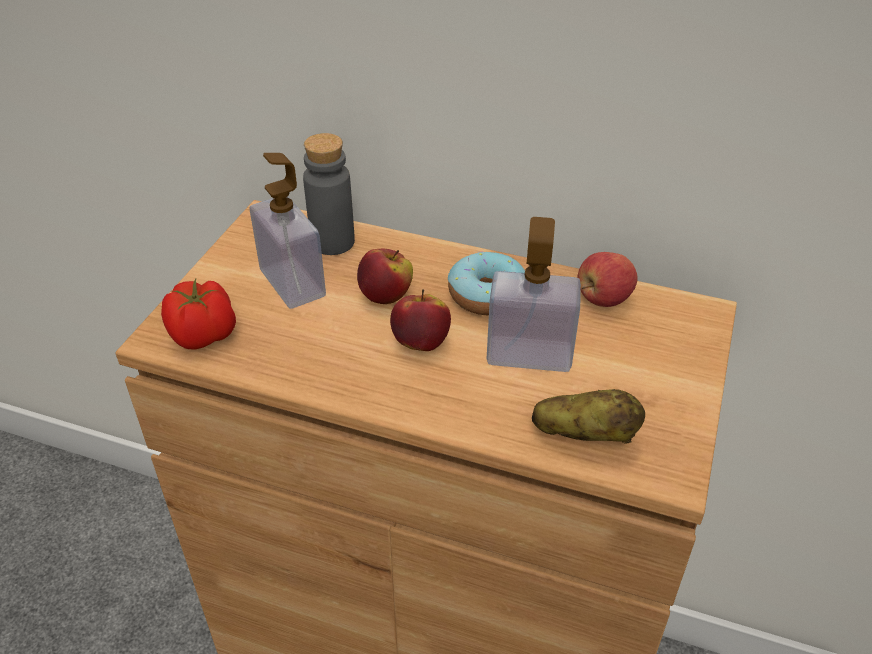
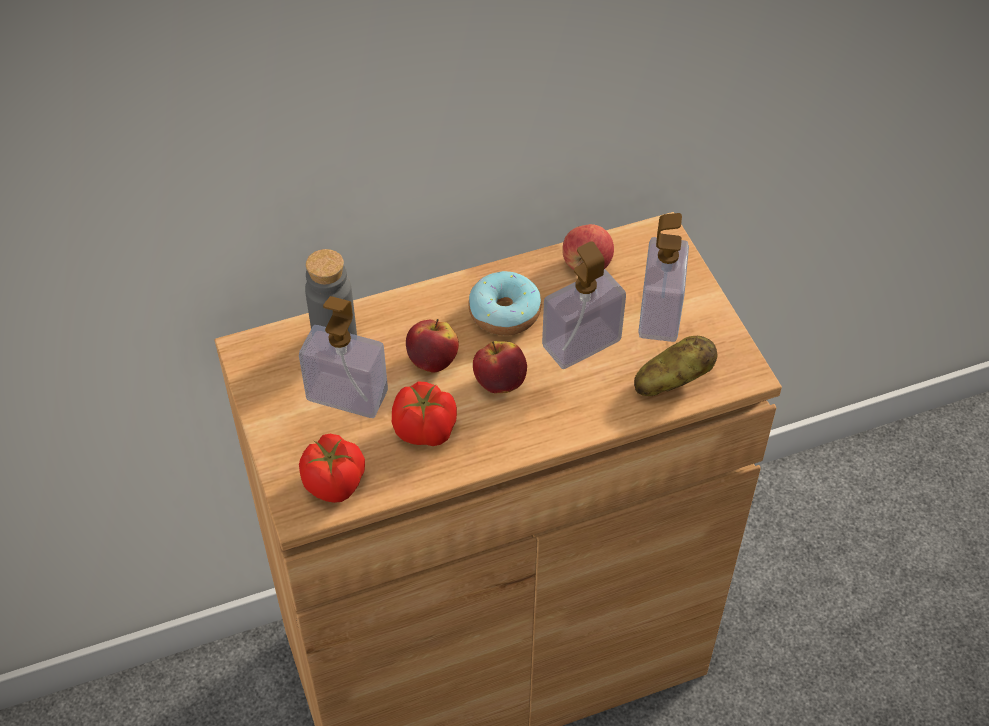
camera: 40 degrees left, 10 degrees up
(317, 342) = (426, 431): none -> tomato
(633, 373) = (660, 314): none -> soap dispenser

